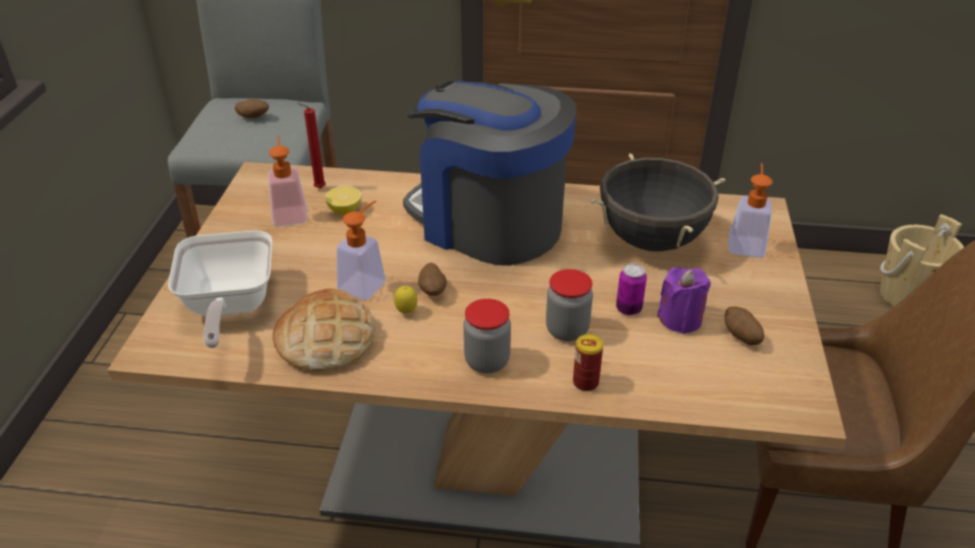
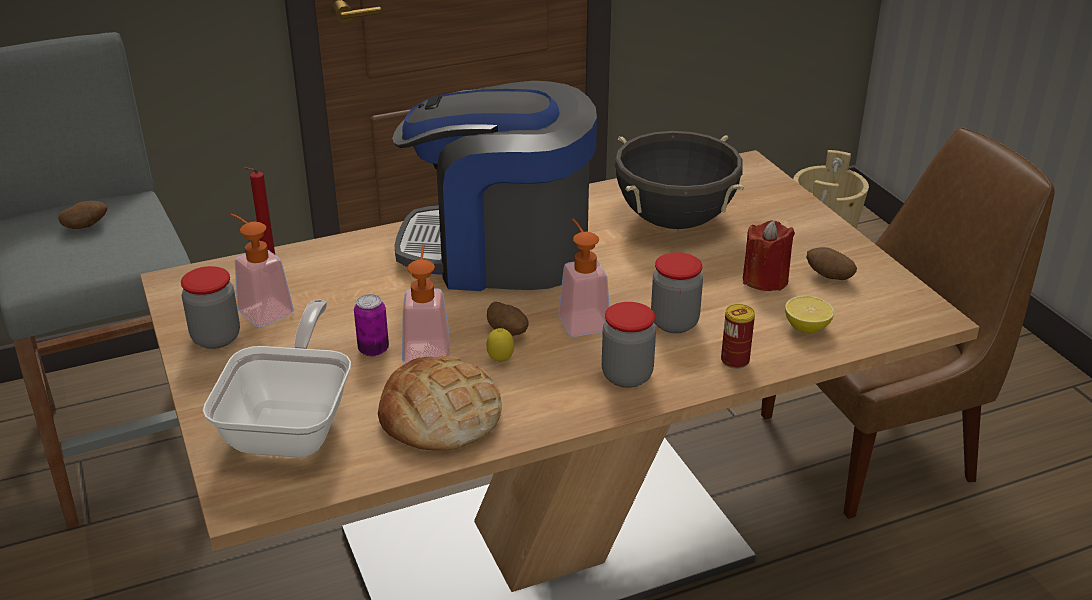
camera: 30 degrees left, 5 degrees down
(228, 307) = (293, 425): frying pan -> frying pan turned 135 degrees counterclockwise
(243, 224) = (216, 338): none -> jar
(345, 210) = (325, 287): lemon -> lemon (806, 327)
(628, 309) = (712, 286): can -> can (373, 350)
(680, 319) = (765, 280): purple candle -> red candle
(746, 242) = (759, 197): soap dispenser -> soap dispenser (581, 318)

